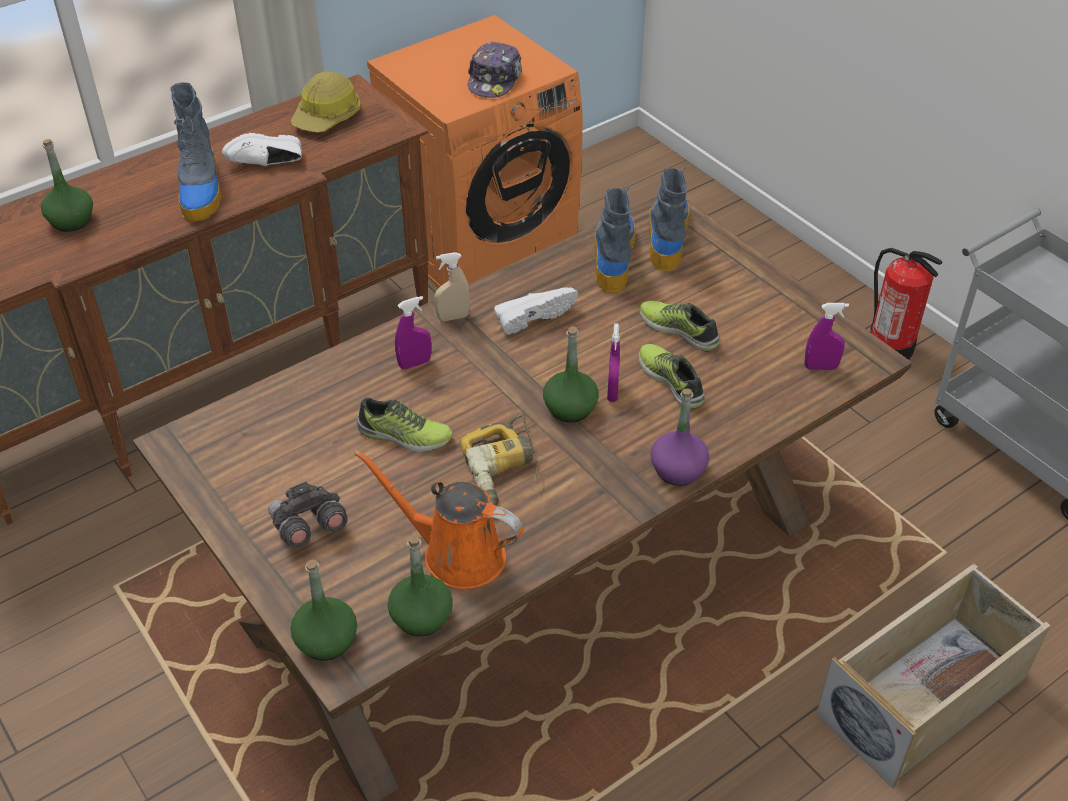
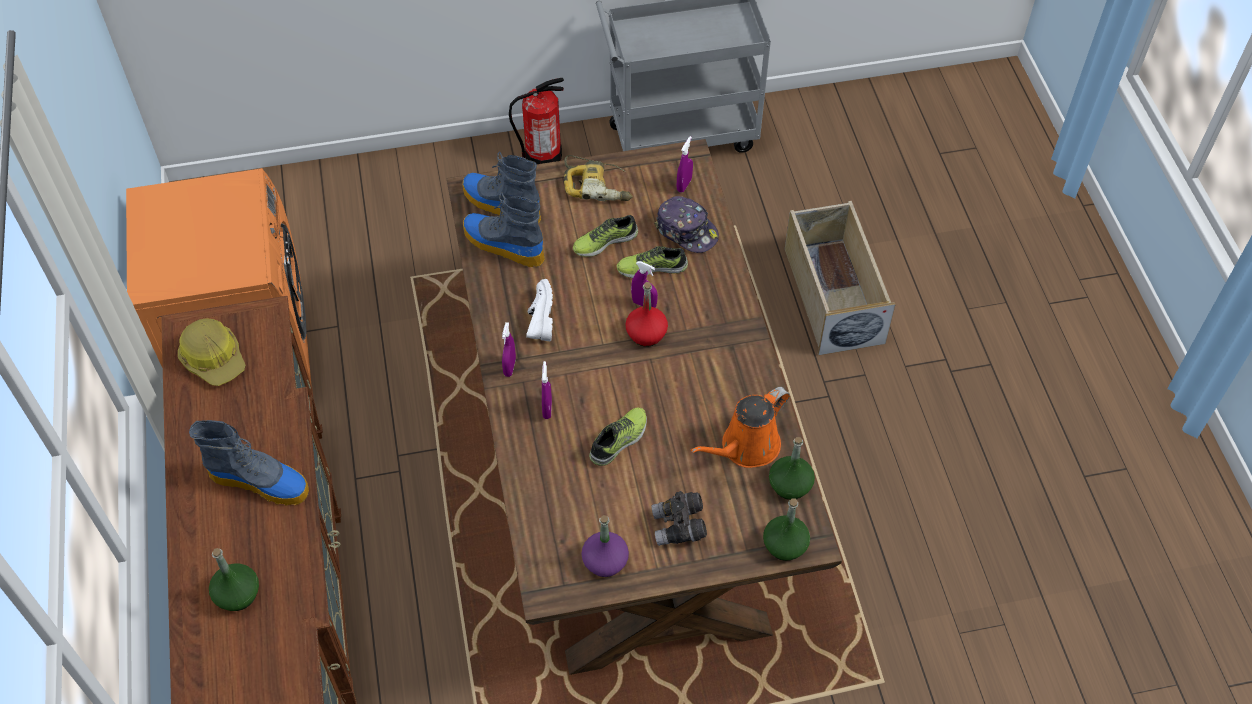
camera: 65 degrees left, 10 degrees up
(267, 165) = (257, 423): white shoe -> none
(453, 317) = (509, 367): beige spray bottle -> purple spray bottle
(495, 80) = (232, 226): cap -> cap (686, 231)
(504, 469) = (683, 393): power drill -> power drill (598, 185)
(570, 408) = (646, 334): green bottle -> red bottle
(677, 470) = (734, 300): purple bottle -> purple bottle (605, 561)

